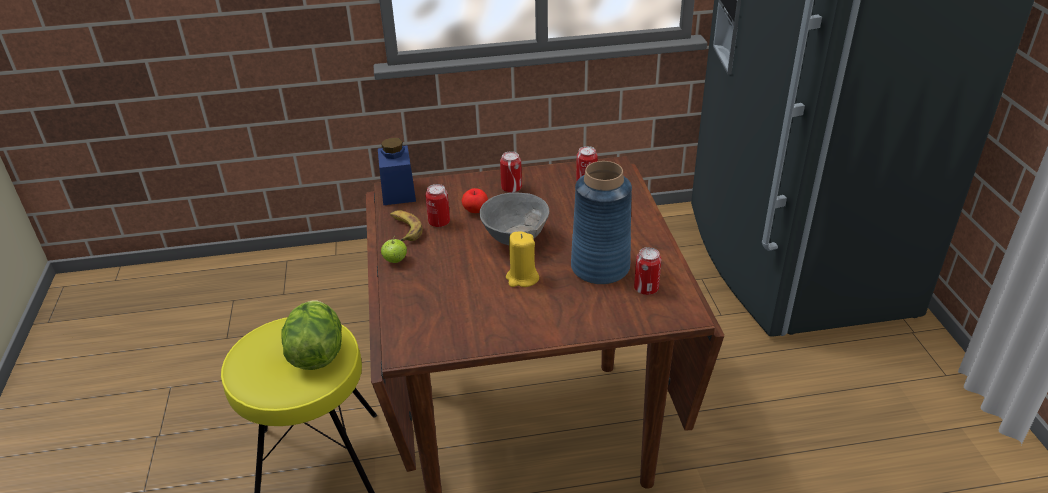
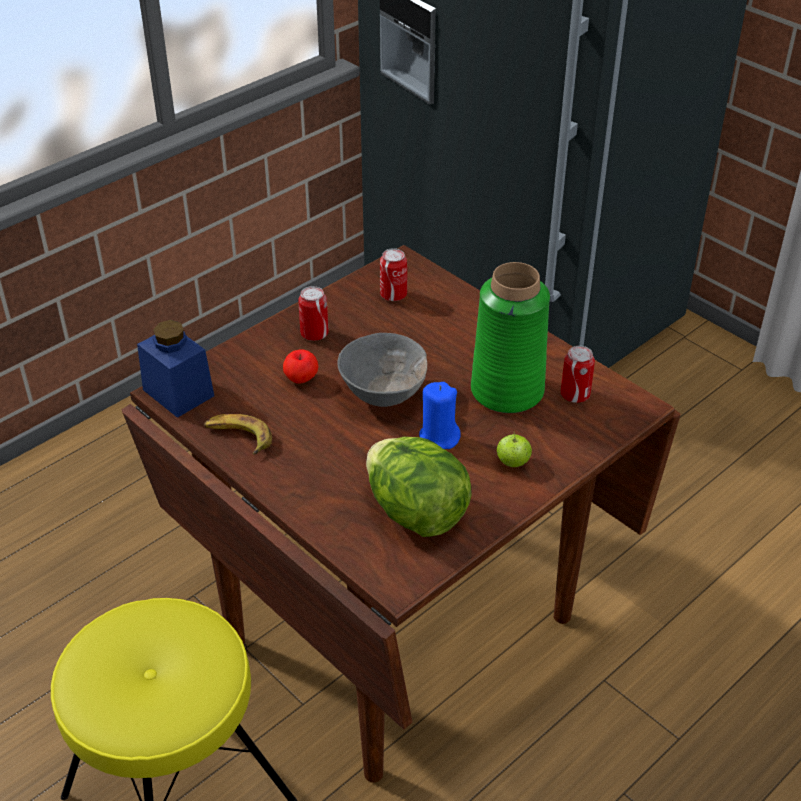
camera: 35 degrees left, 5 degrees up
(316, 354) = (183, 649): lettuce -> lettuce (416, 513)
(395, 261) = (270, 481): apple -> apple (513, 463)
(439, 222) = (272, 411): can -> none
(522, 278) = (438, 439): yellow candle -> blue candle
(600, 267) = (507, 390): blue vase -> green vase

